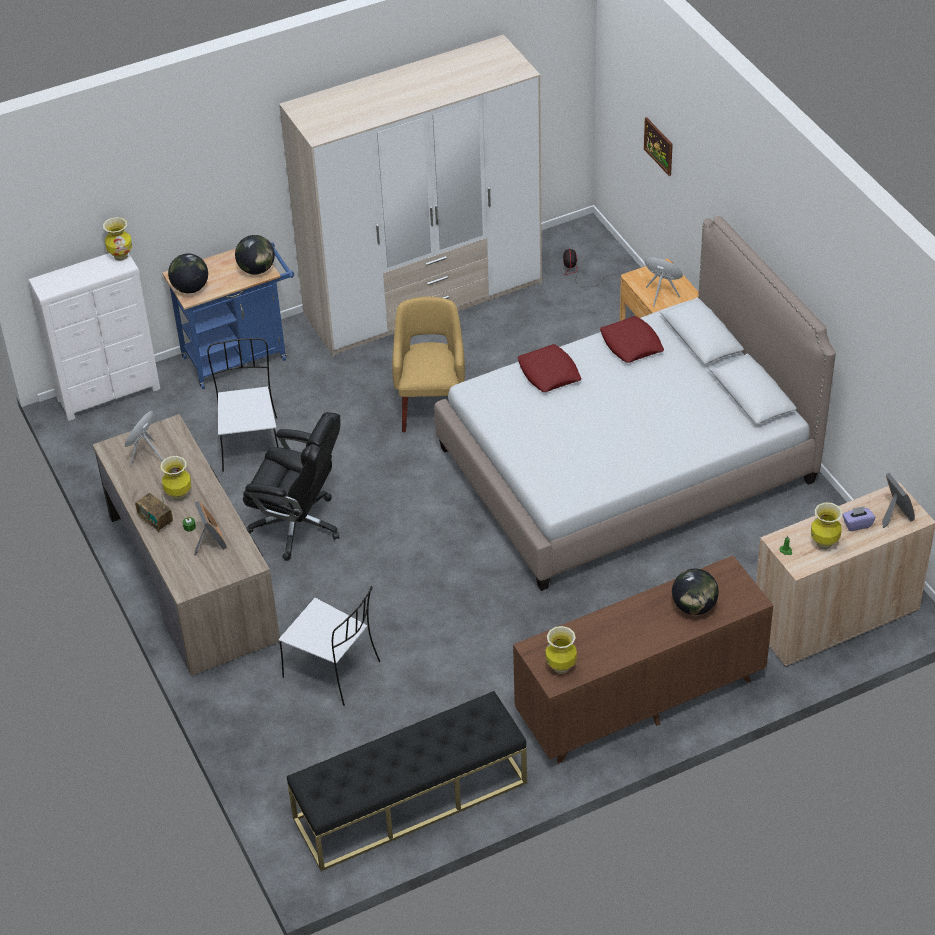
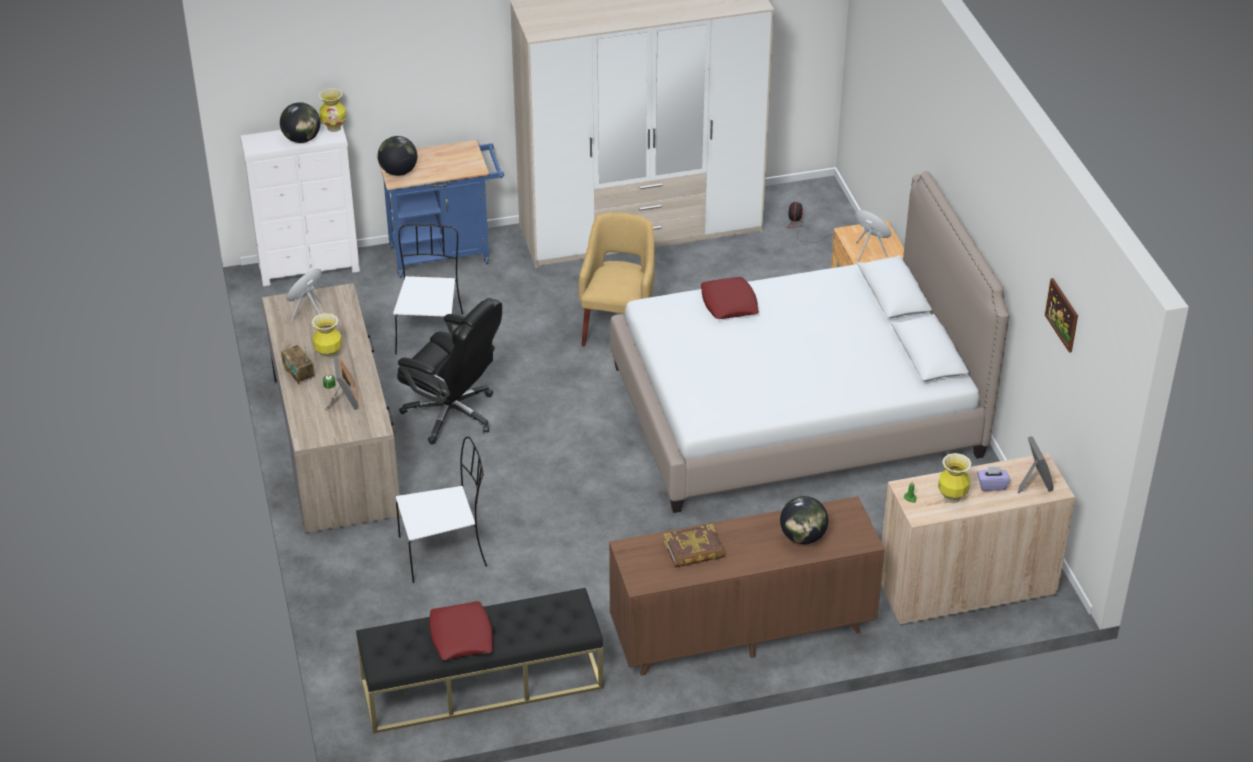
camera: 10 degrees right, 5 degrees down
(256, 270) = (467, 164): globe -> globe (302, 139)
(334, 670) = (445, 551): white chair -> white chair turned 60 degrees counterclockwise
(561, 667) = (650, 570): vase -> none
(596, 639) = (694, 550): none -> book
(631, 344) = (820, 290): red pillow -> red pillow (461, 636)
(658, 146) = (888, 101): picture -> picture (1062, 315)

